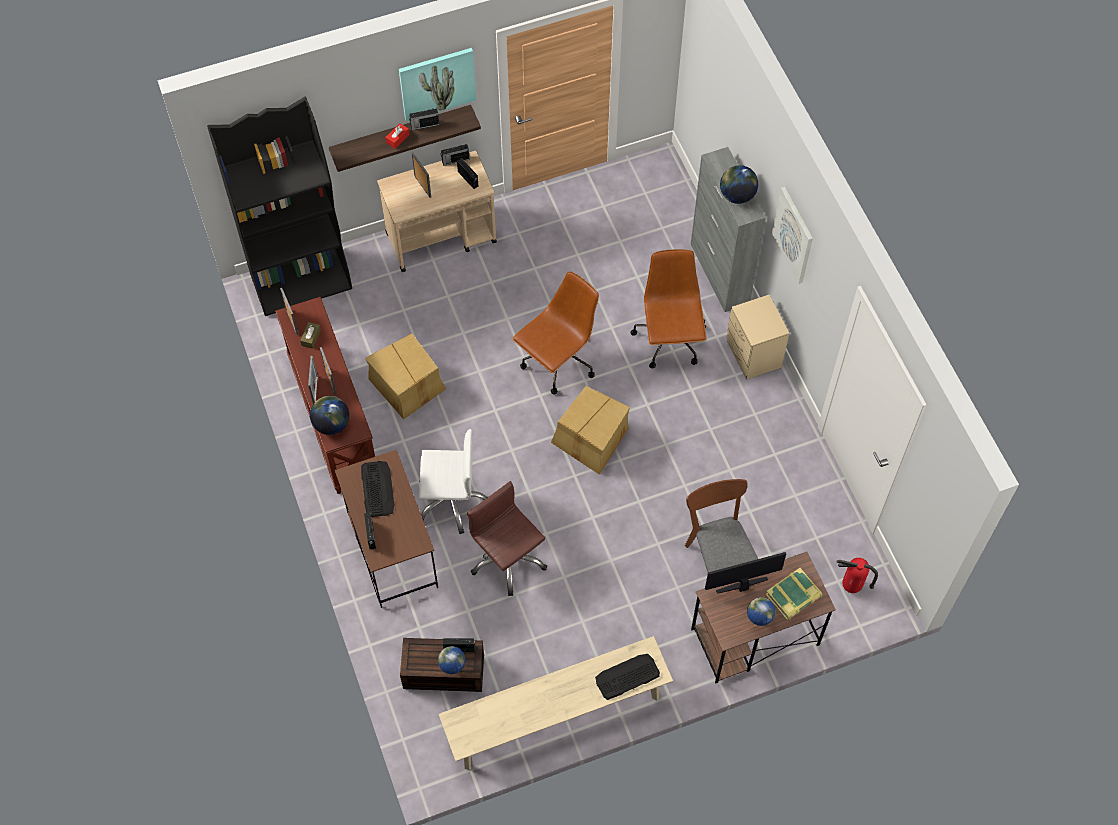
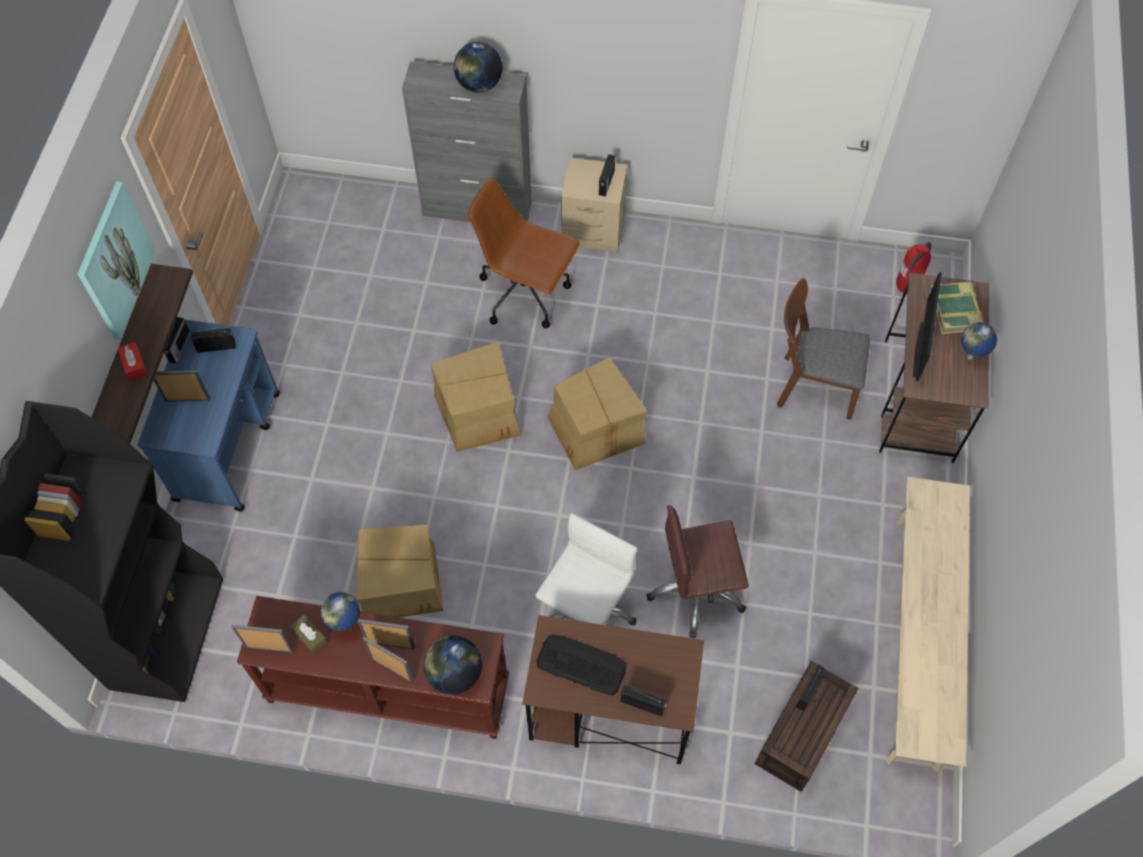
camera: 60 degrees left, 0 degrees up
(424, 125) = (139, 326): radio -> radio (606, 183)
(442, 237) = (228, 445): beige cart -> blue cart
(453, 670) = (833, 713): globe -> globe (346, 624)
(558, 362) = (479, 411): brown office chair -> cardboard box
(627, 676) = (944, 527): keyboard -> none
(794, 235) = (585, 49): picture -> none

